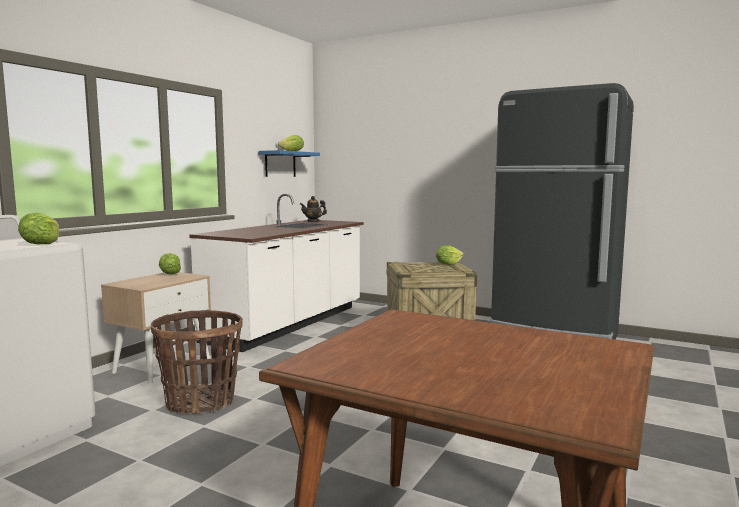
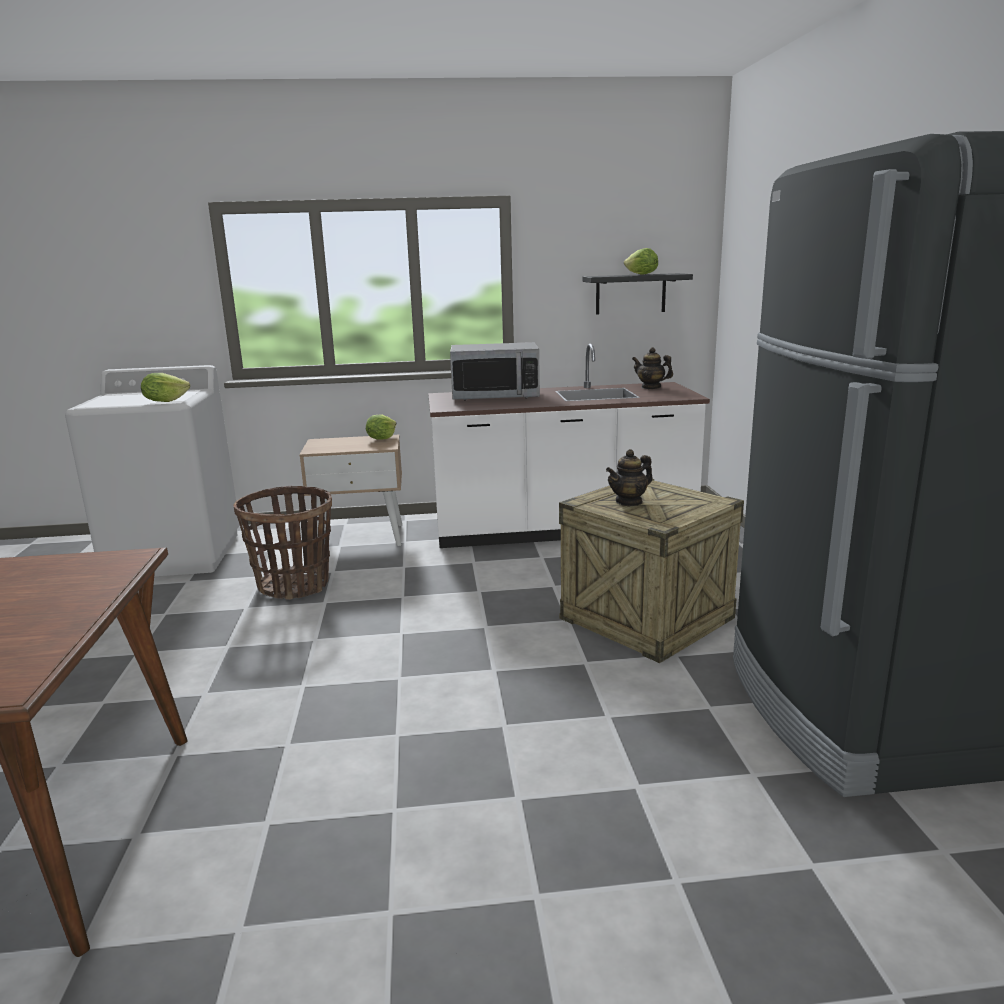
camera: 55 degrees right, 10 degrees up
(248, 231) = (495, 396): none -> microwave
(280, 164) = (630, 294): blue shelf -> black shelf
(422, 269) = (629, 502): none -> teapot
(448, 264) = (698, 504): lettuce -> none

